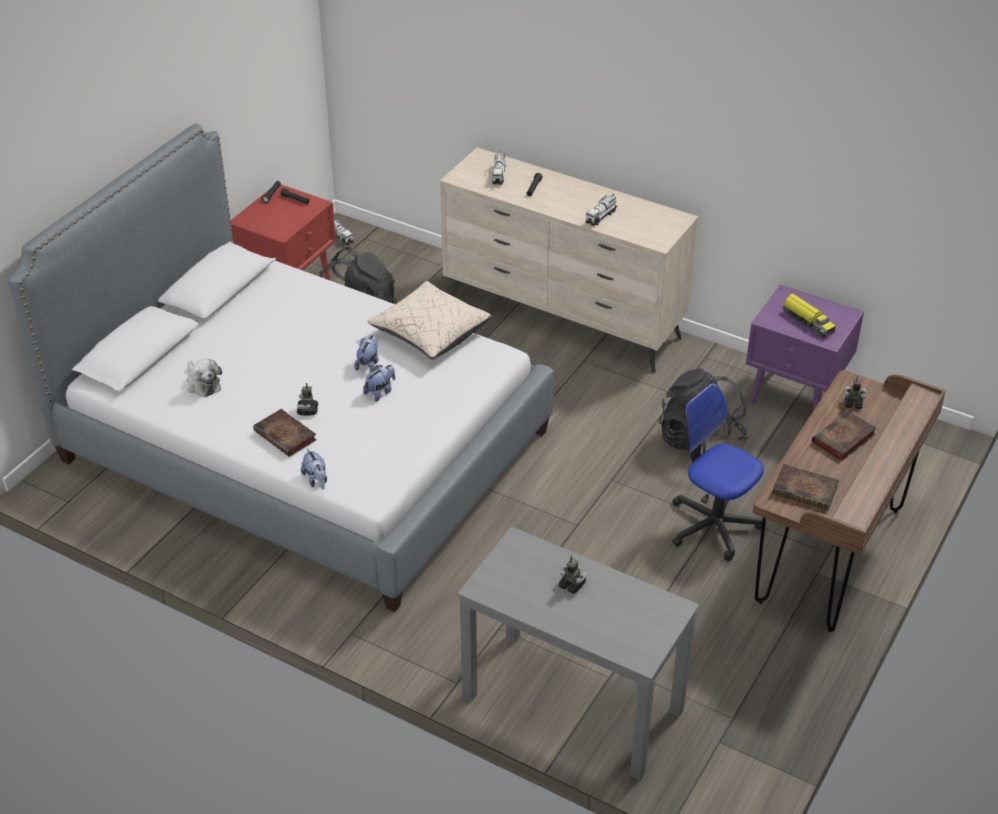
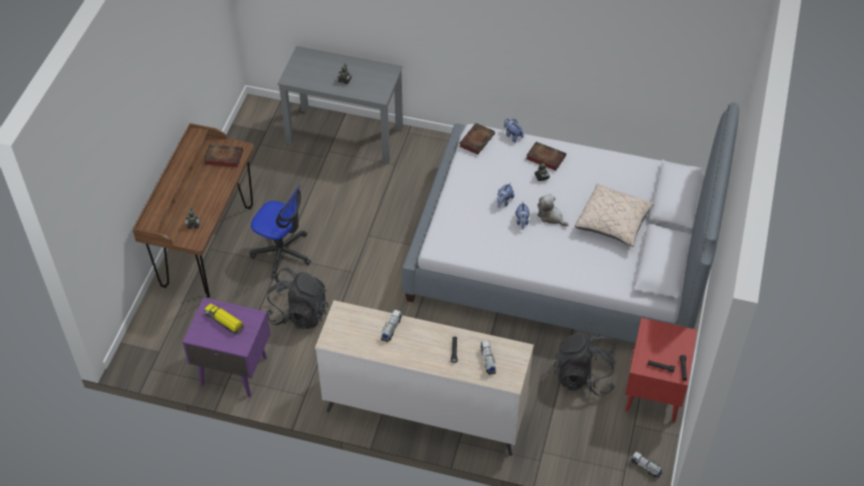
camera: 165 degrees right, 10 degrees up
(203, 384) = (618, 184): plush toy -> plush toy (551, 216)
(430, 333) = (492, 255): beige pillow -> beige pillow (613, 223)
(843, 439) = (200, 196): book -> book (477, 140)

